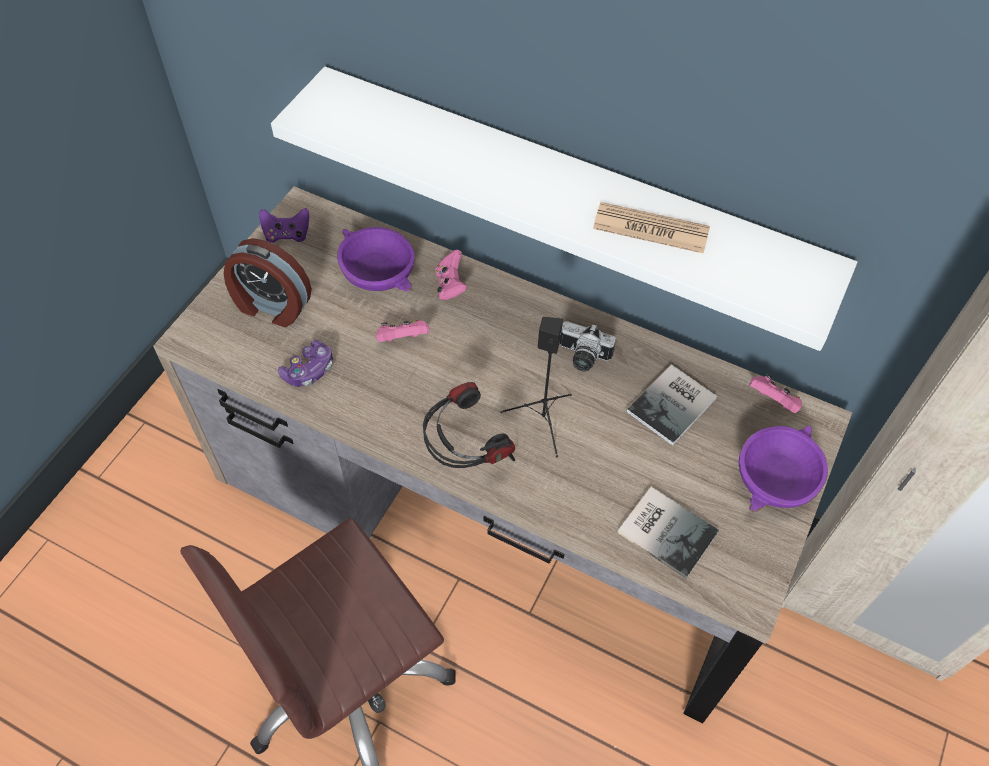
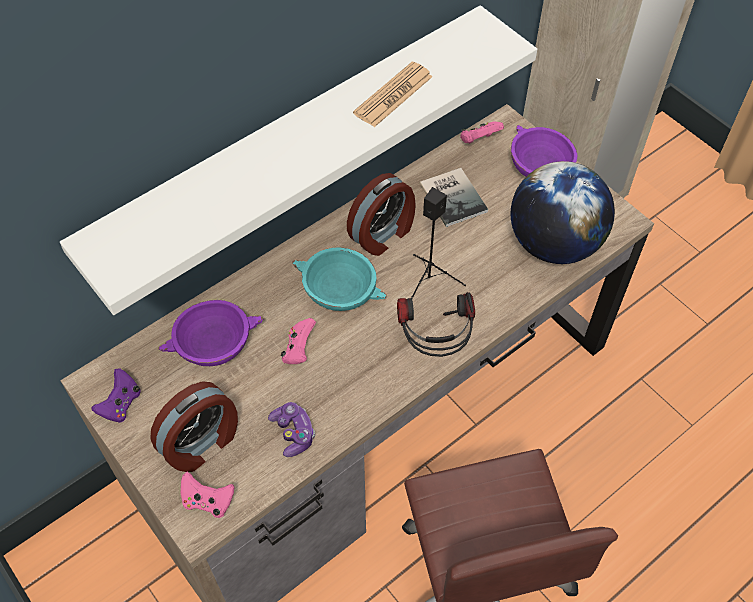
camera: 65 degrees left, 0 degrees up
(450, 286) = (260, 295): pink game controller -> pink game controller (208, 501)
(490, 347) = (340, 290): none -> turquoise bowl
(582, 357) = (383, 234): camera -> alarm clock
(666, 529) = (554, 244): book -> globe

